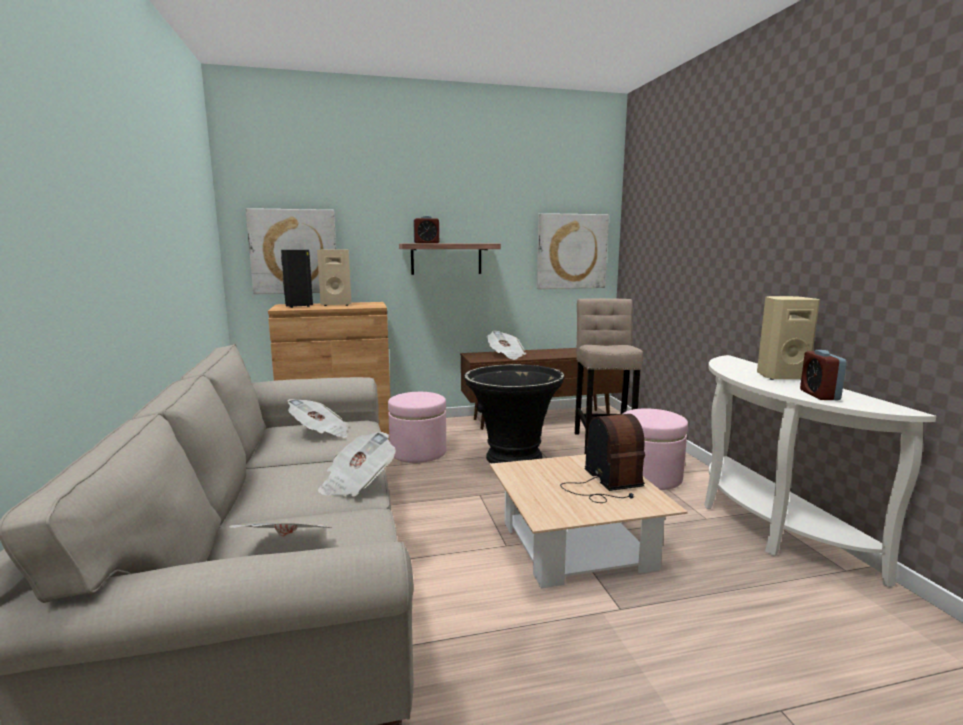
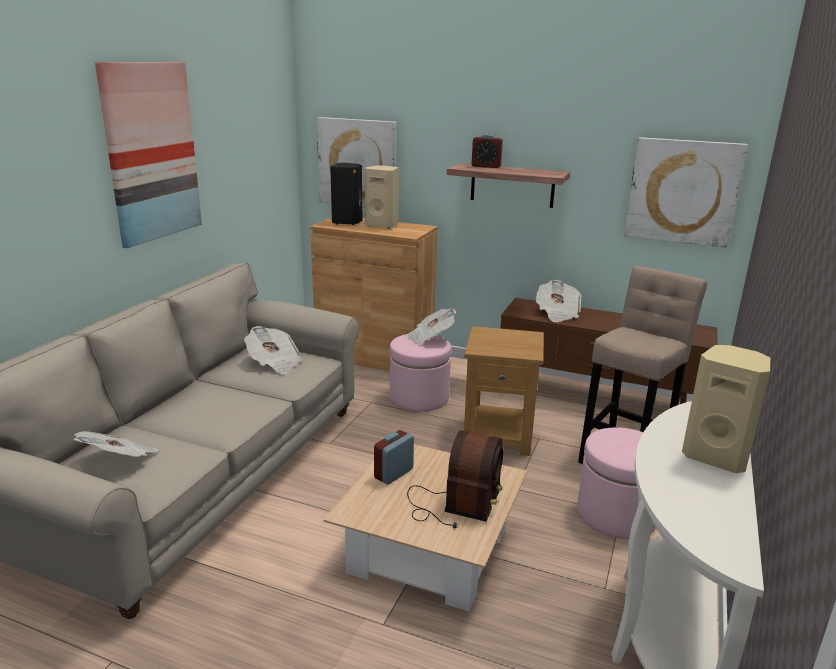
camera: 35 degrees right, 10 degrees up
(143, 209) = (151, 152): none -> picture
(357, 483) = (234, 422): newspaper -> newspaper (430, 338)
(513, 457) = (499, 435): black planter -> brown side table
(819, 395) = (686, 500): alarm clock -> alarm clock (393, 473)

